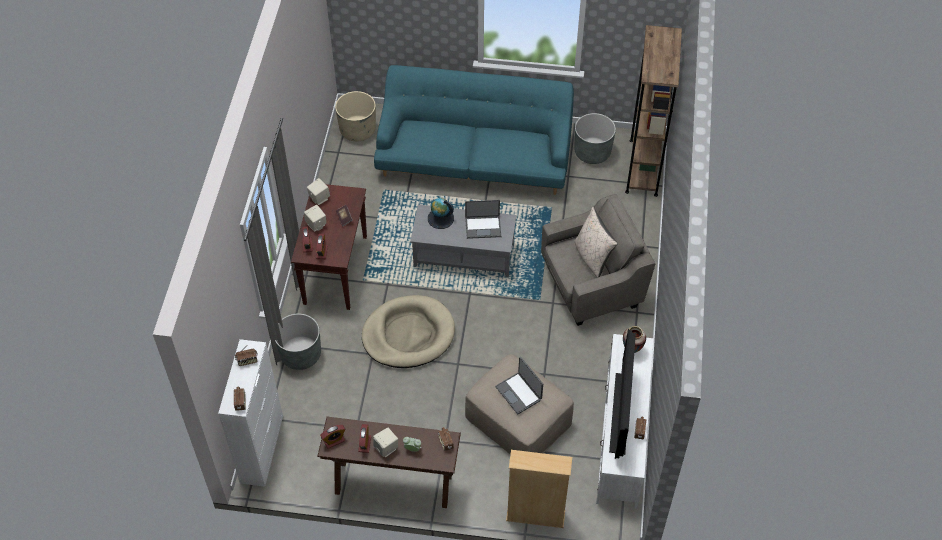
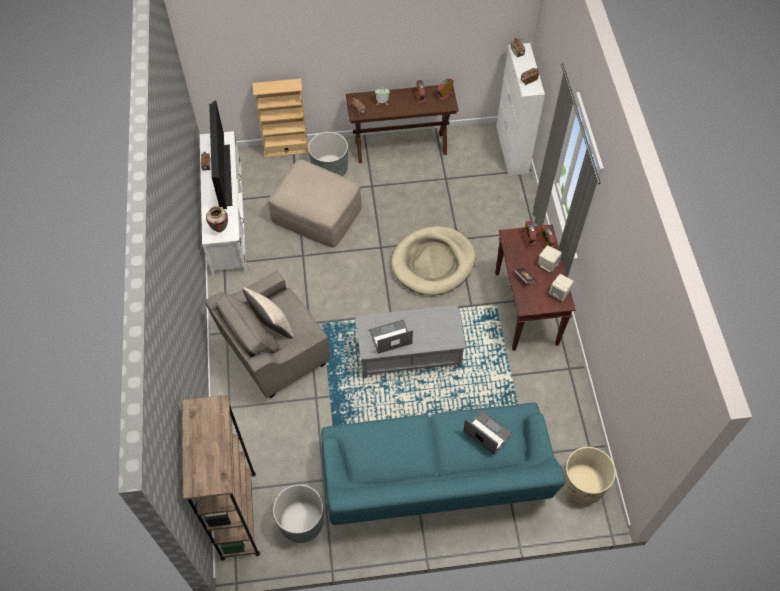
camera: 165 degrees right, 5 degrees up
(300, 354) = (518, 225): grey planter -> grey planter (330, 169)
(386, 448) = (402, 98): beige speaker -> none
(440, 218) = (436, 336): globe -> none
(519, 393) = (314, 186): laptop -> laptop (486, 434)

